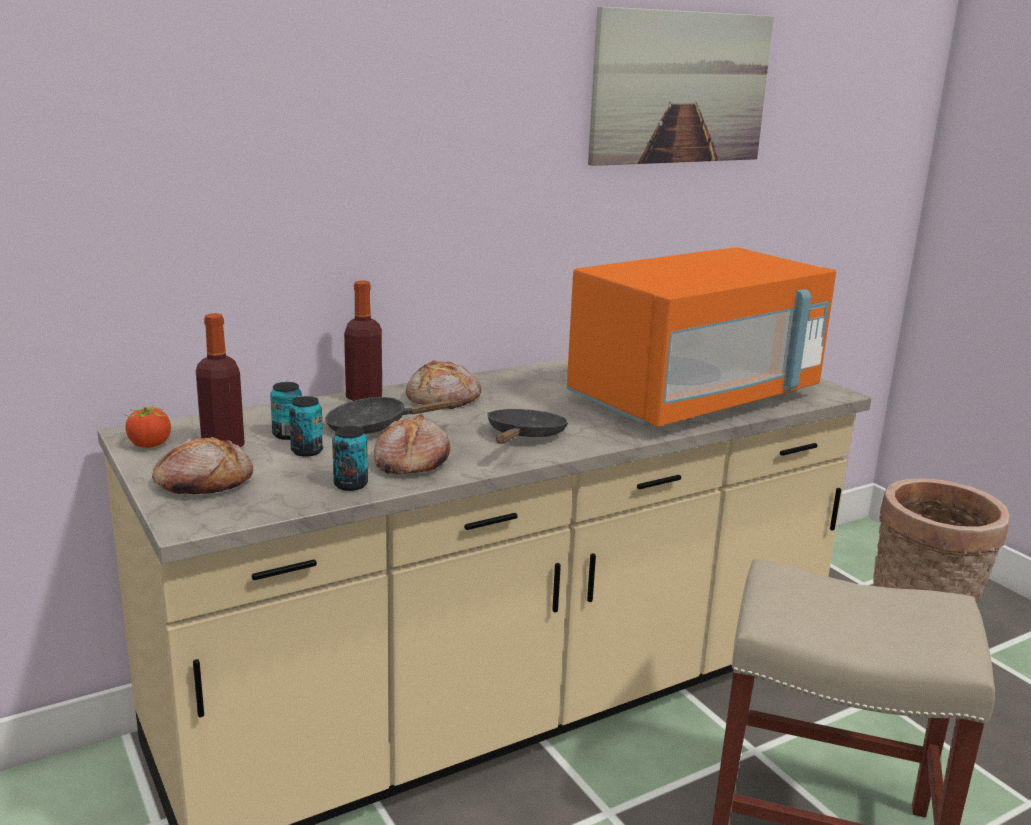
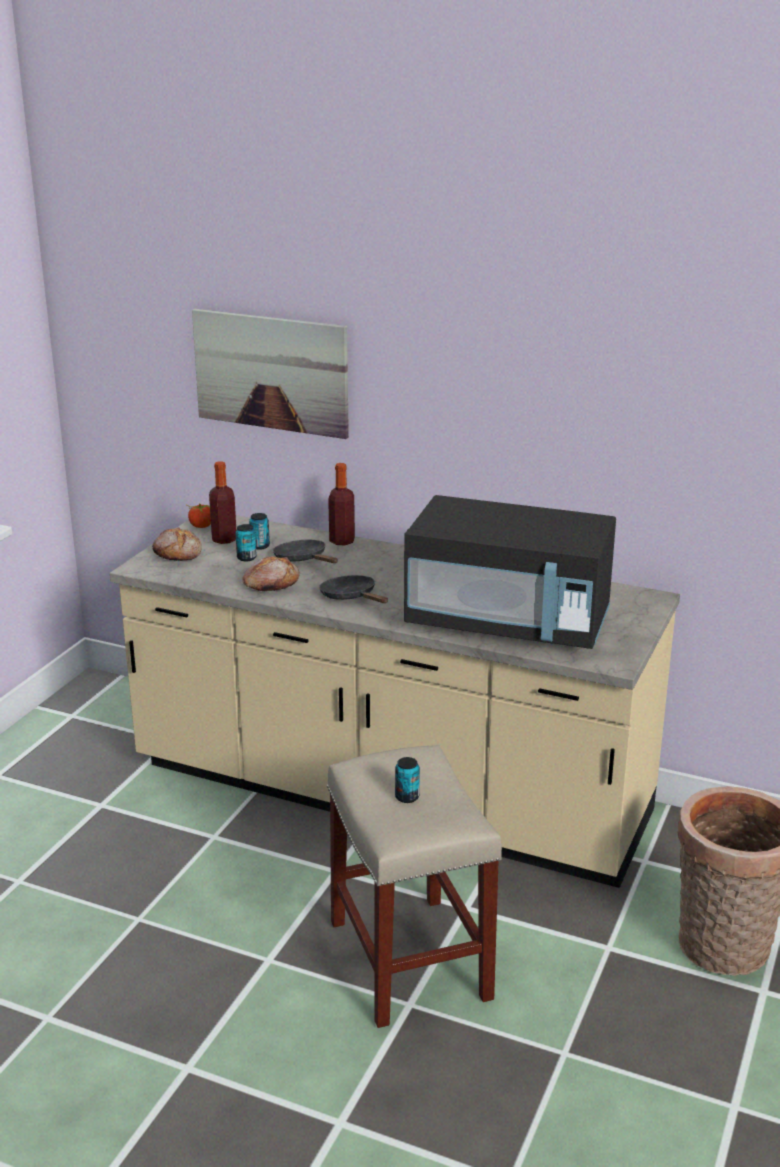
camera: 55 degrees right, 5 degrees up
(351, 484) = (222, 581): can -> can (407, 797)
(444, 399) = (375, 559): bread -> none
(524, 437) = (351, 597): black frying pan -> black frying pan turned 105 degrees counterclockwise
(680, 88) = (641, 367): picture -> picture (271, 372)
(695, 399) = (508, 623): orange microwave -> black microwave

